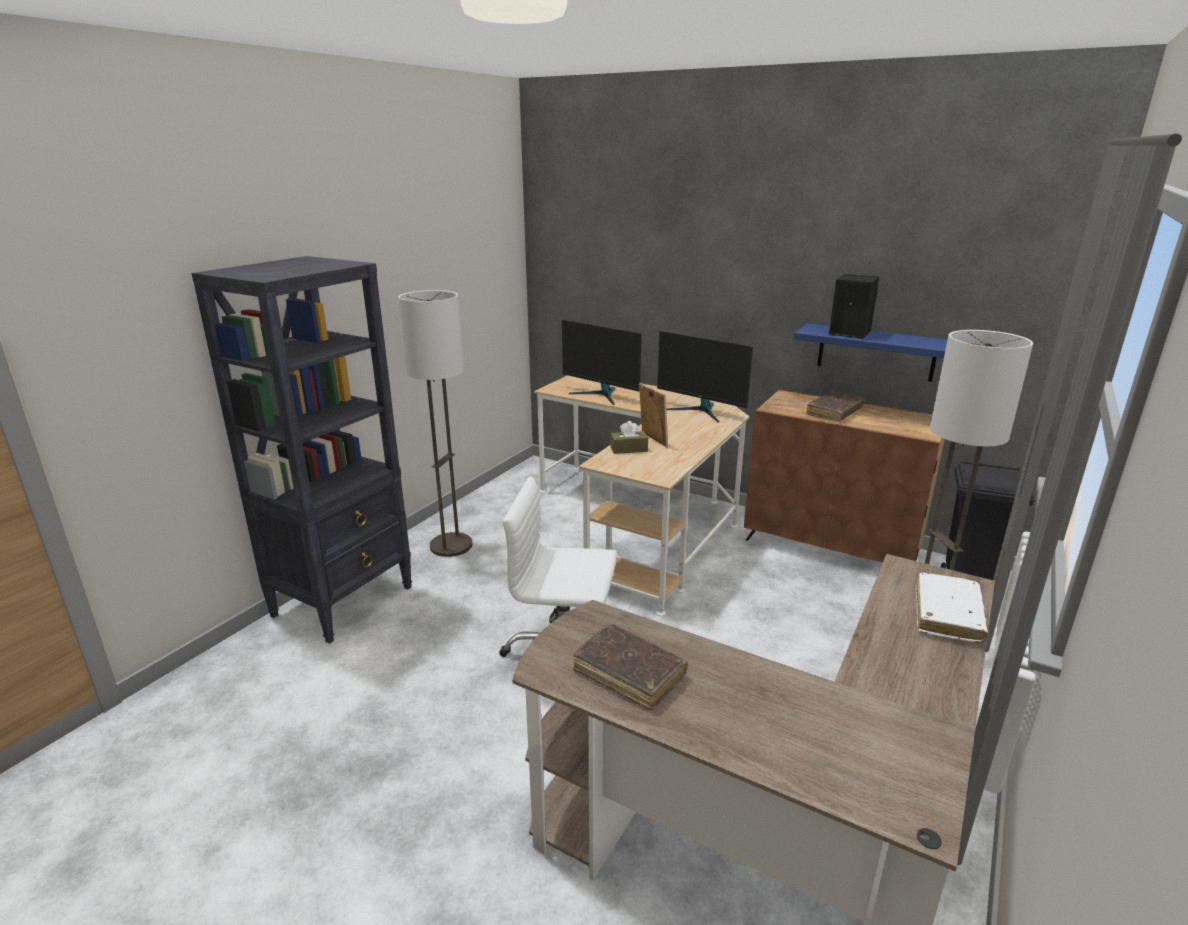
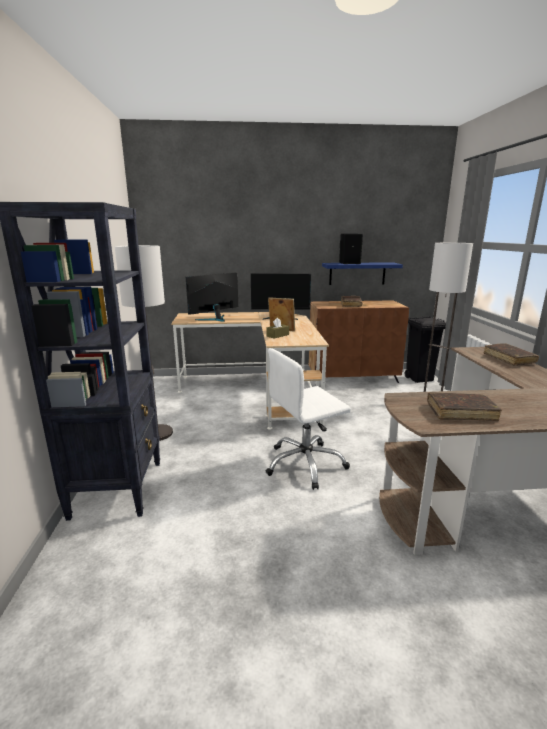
camera: 35 degrees left, 5 degrees down
(601, 395) = (215, 319): monitor -> monitor turned 135 degrees clockwise
(947, 615) = (509, 358): white book -> brown book

